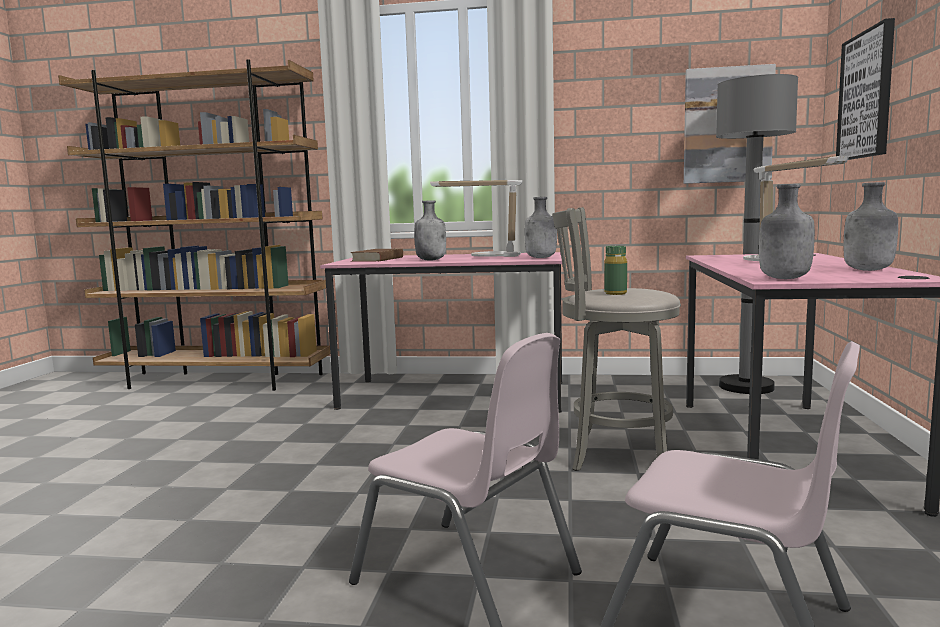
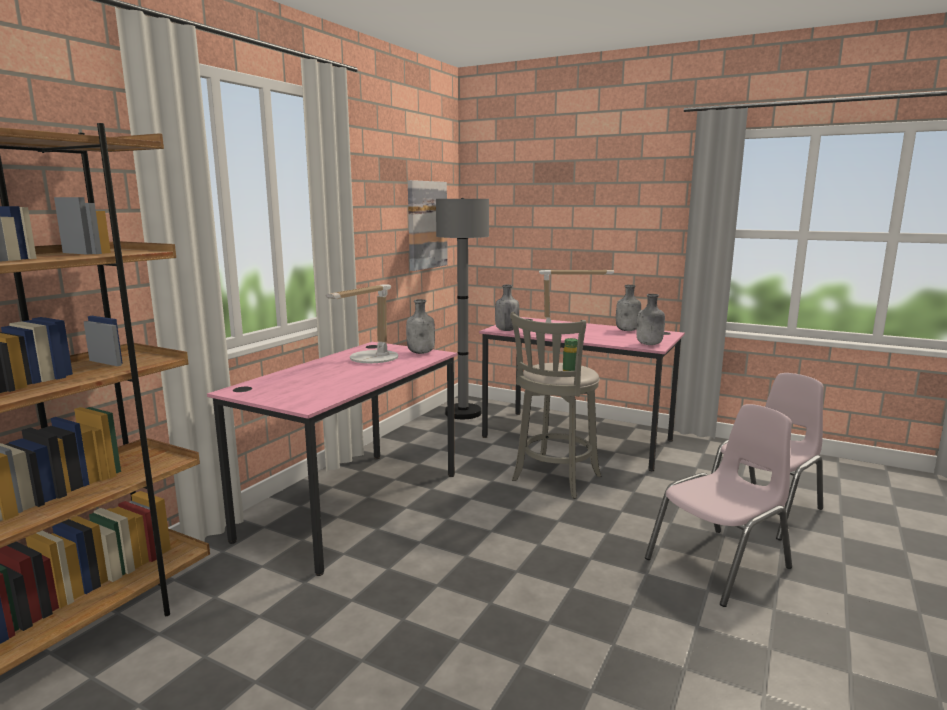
camera: 70 degrees left, 5 degrees up
(378, 259) = (294, 390): brown book -> none
(431, 260) = (361, 377): grey bottle -> grey bottle (506, 330)
(867, 95) = (525, 217): picture -> none

